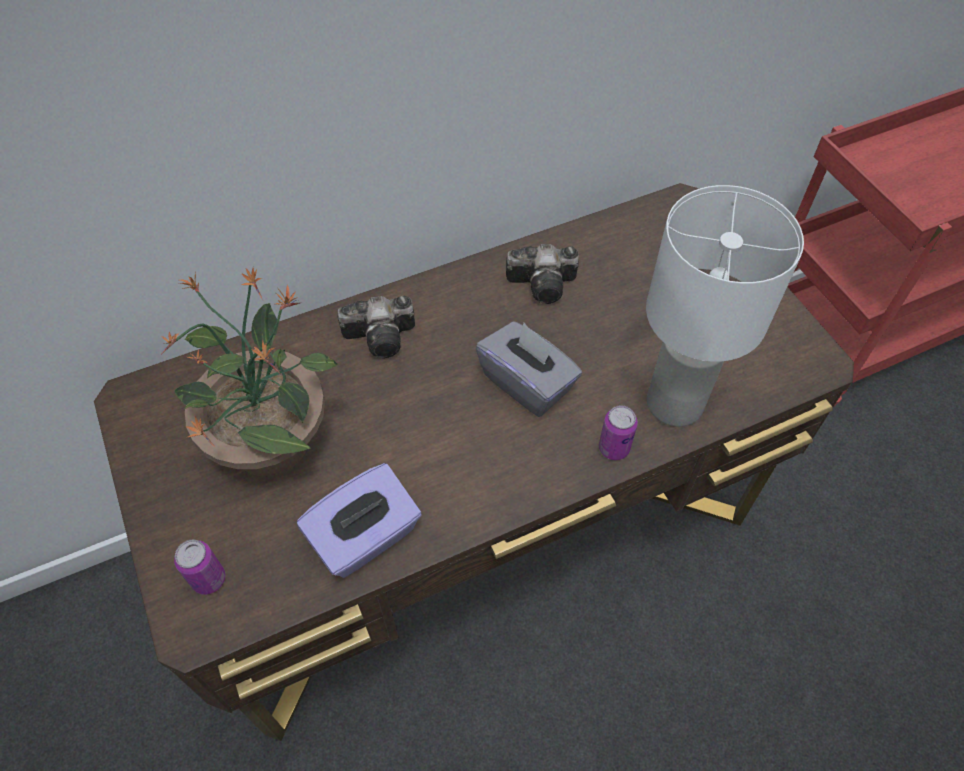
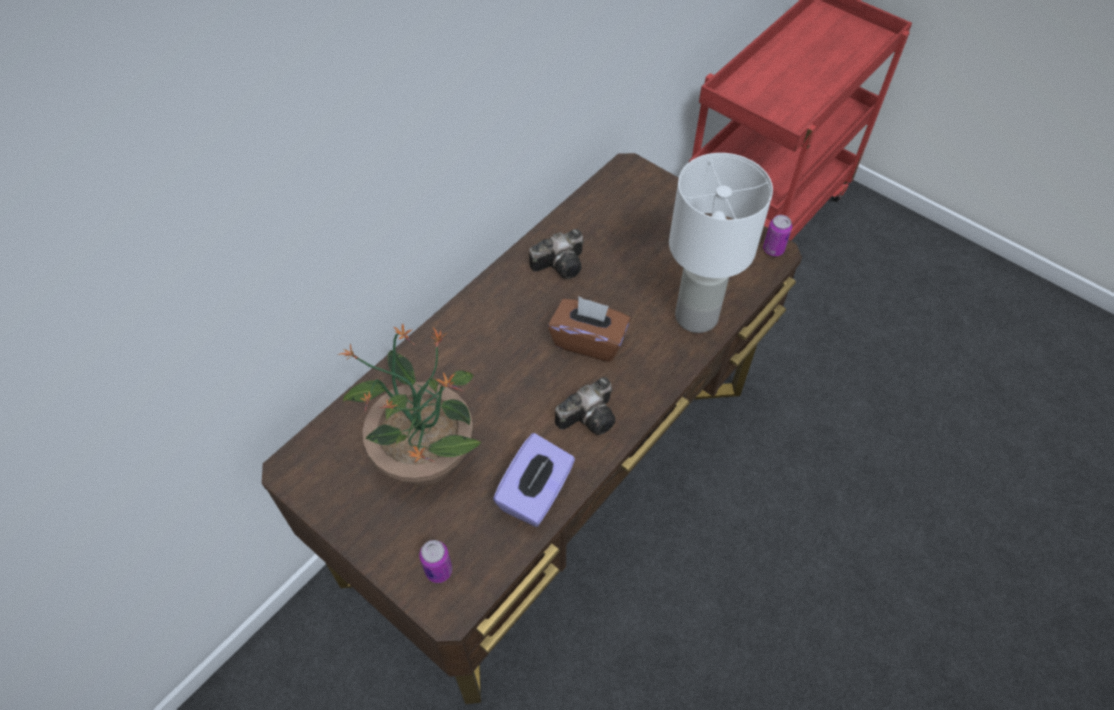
camera: 25 degrees left, 0 degrees up
(383, 336) = (464, 346): camera -> camera (590, 415)
(527, 383) = (589, 341): grey tissue box -> brown tissue box
(614, 448) = (672, 363): can -> can (773, 249)

